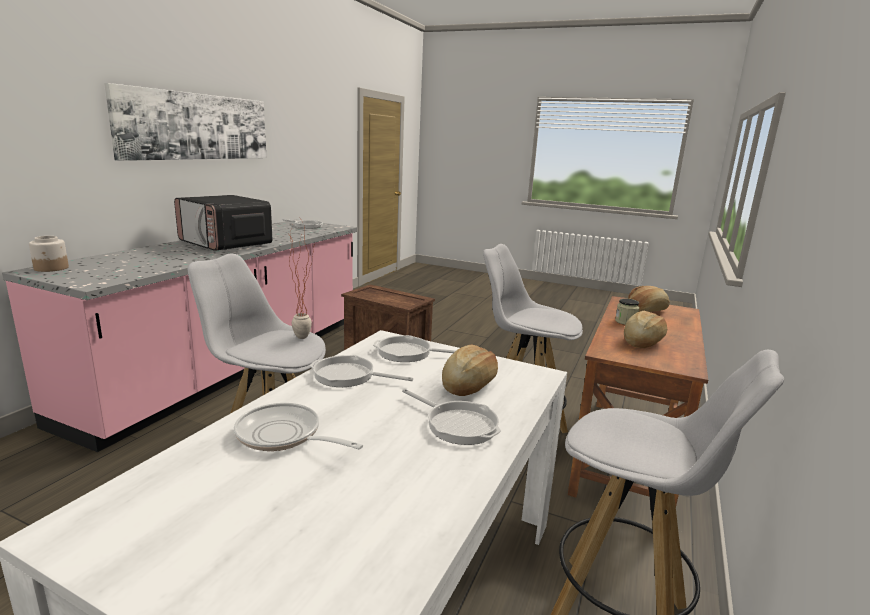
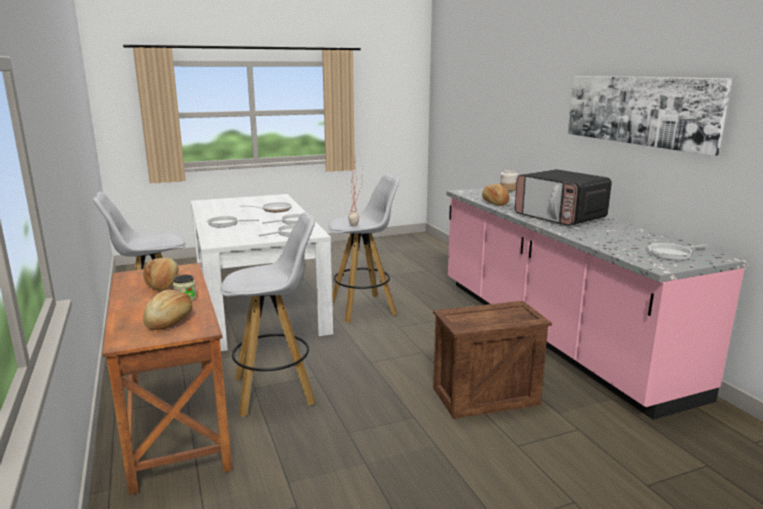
camera: 135 degrees right, 0 degrees up
(226, 244) = (560, 217): microwave -> microwave turned 120 degrees counterclockwise
(468, 384) = (241, 232): bread -> bread (495, 203)

